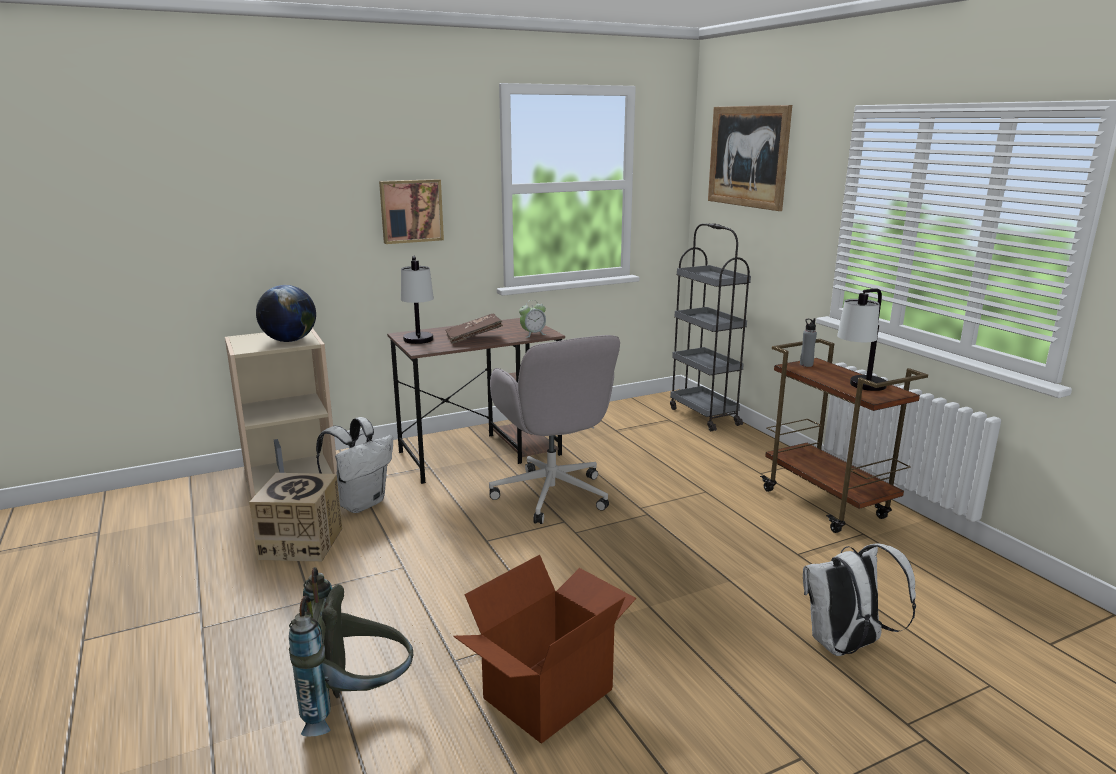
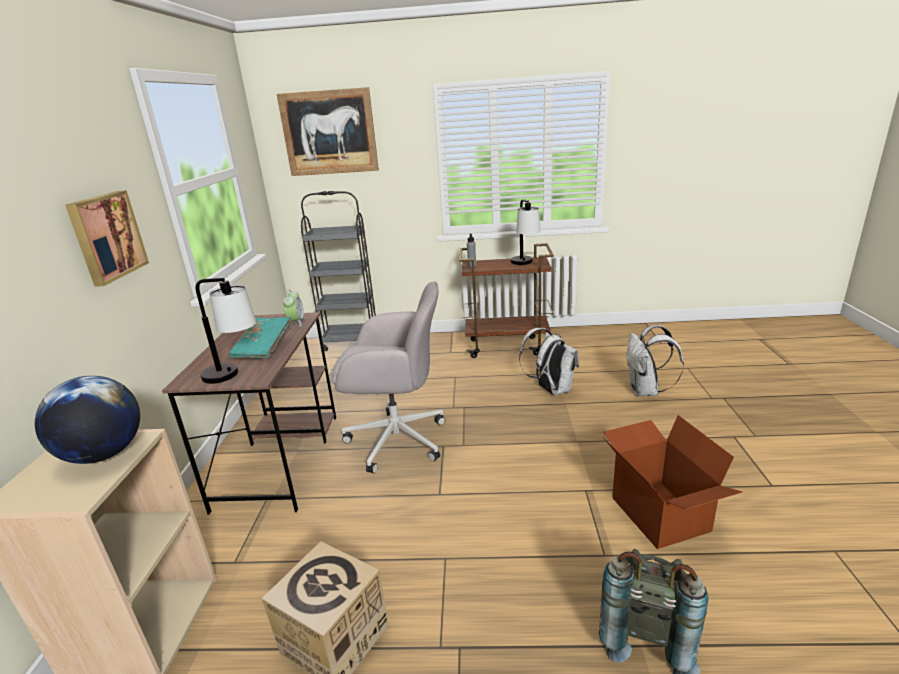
camera: 60 degrees left, 5 degrees up
(360, 503) = (291, 568): white backpack -> white backpack (550, 390)
(474, 338) = (263, 347): brown book -> turquoise book

